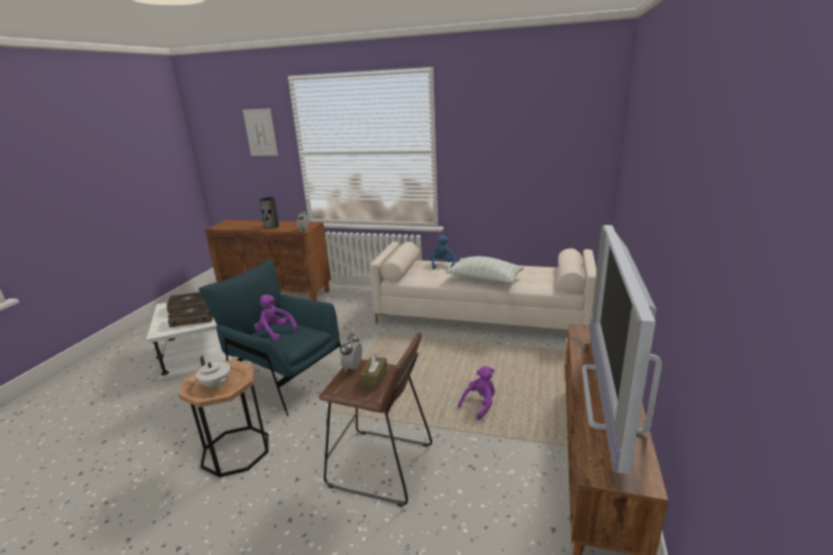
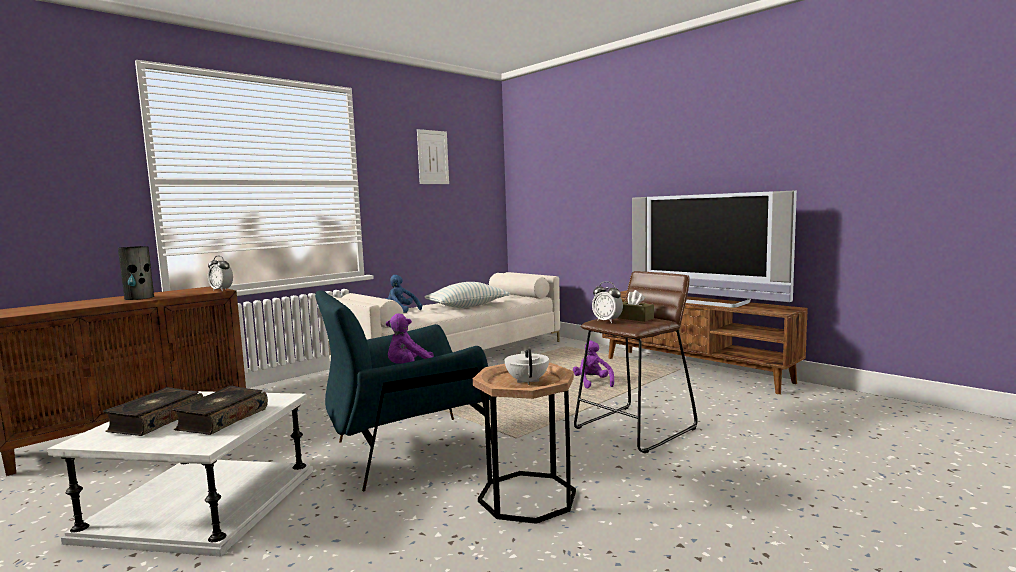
camera: 60 degrees left, 15 degrees down
(217, 385) = (527, 381): white teapot -> white teapot turned 75 degrees counterclockwise
(260, 132) = (62, 144): picture -> picture (433, 157)

